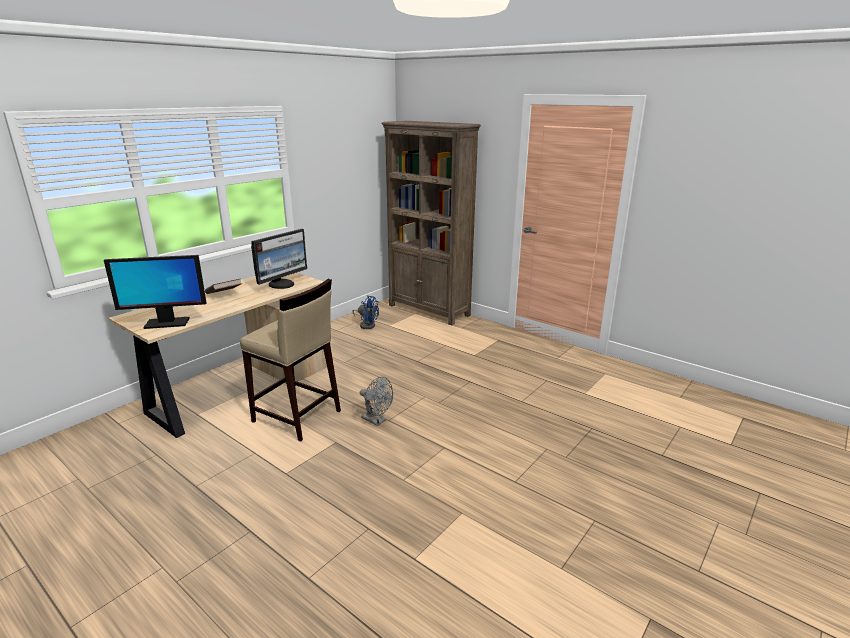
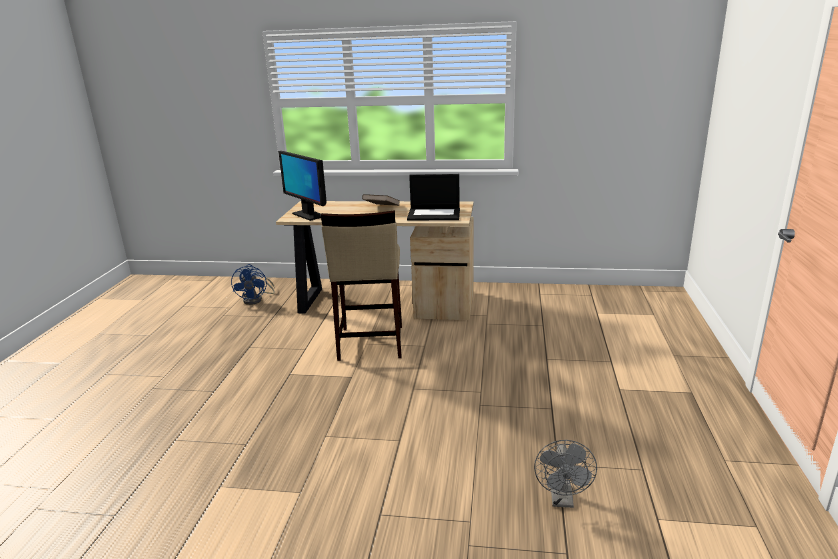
camera: 60 degrees right, 0 degrees up
(282, 284) = (434, 214): monitor -> laptop
(366, 325) = (576, 302): blue fan -> blue fan (256, 299)
(376, 420) = (405, 382): grey fan -> grey fan (562, 500)
(429, 310) = (678, 319): brown bookcase -> none

